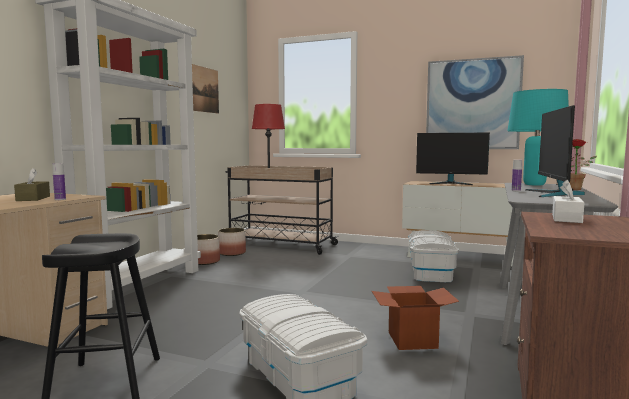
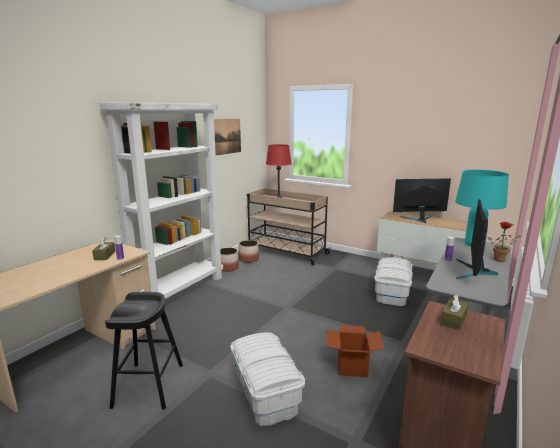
camera: 10 degrees right, 10 degrees up
(451, 183) = (419, 219): monitor -> monitor turned 150 degrees clockwise
(472, 104) = (445, 153): picture -> none
(566, 218) = (453, 320): white tissue box -> brown tissue box

